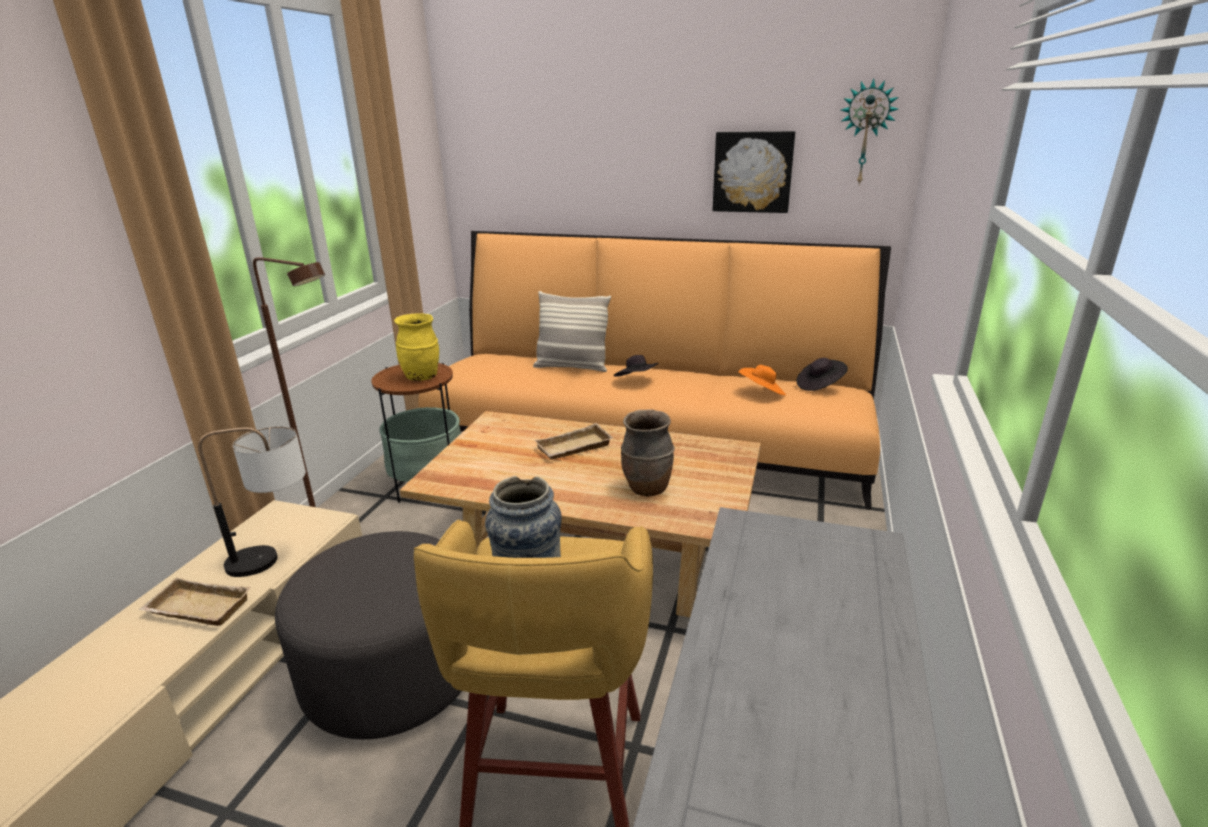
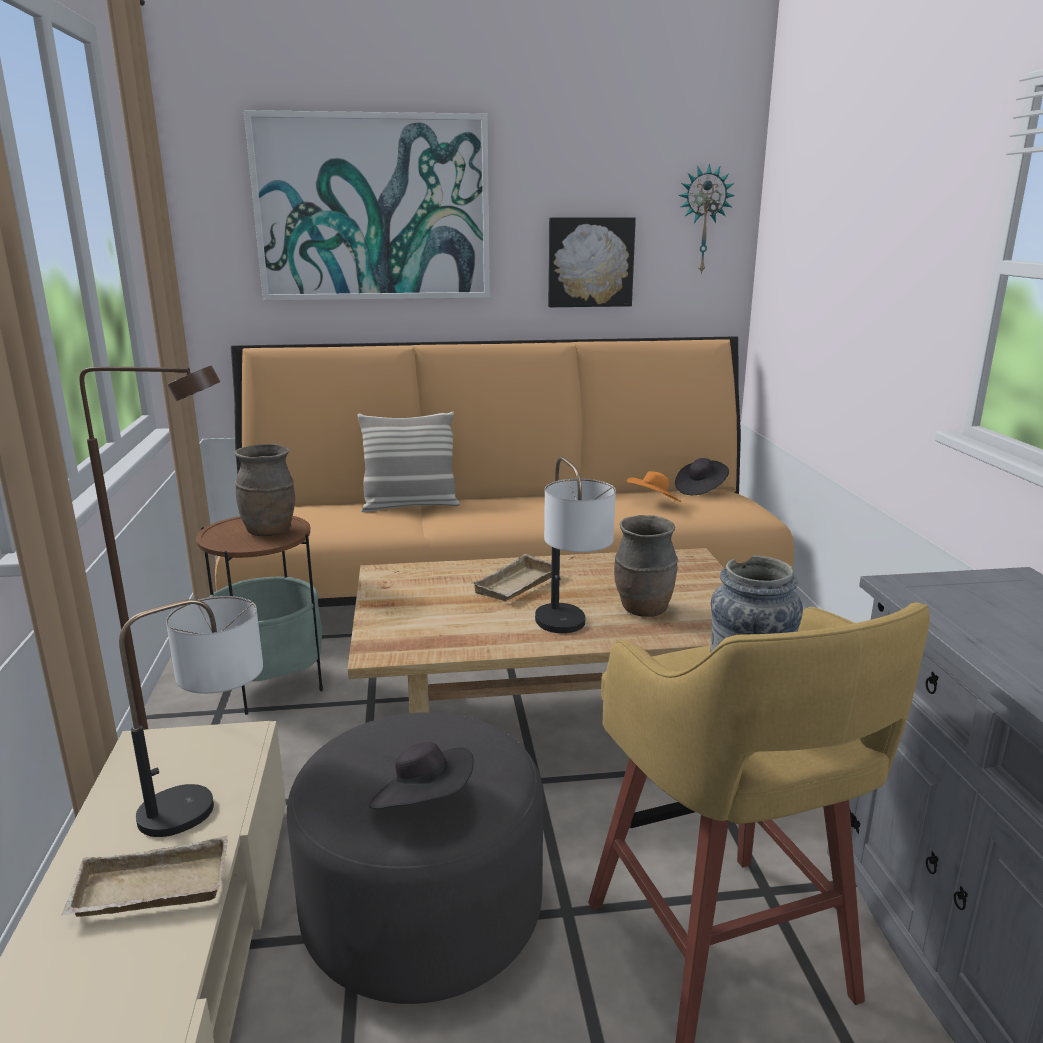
camera: 25 degrees left, 5 degrees down
(422, 377) = (270, 531): yellow vase -> brown vase
(570, 496) = (569, 633): none -> table lamp
(574, 125) = (373, 208): none -> picture
(636, 381) = (508, 509): black hat -> black hat (424, 803)

